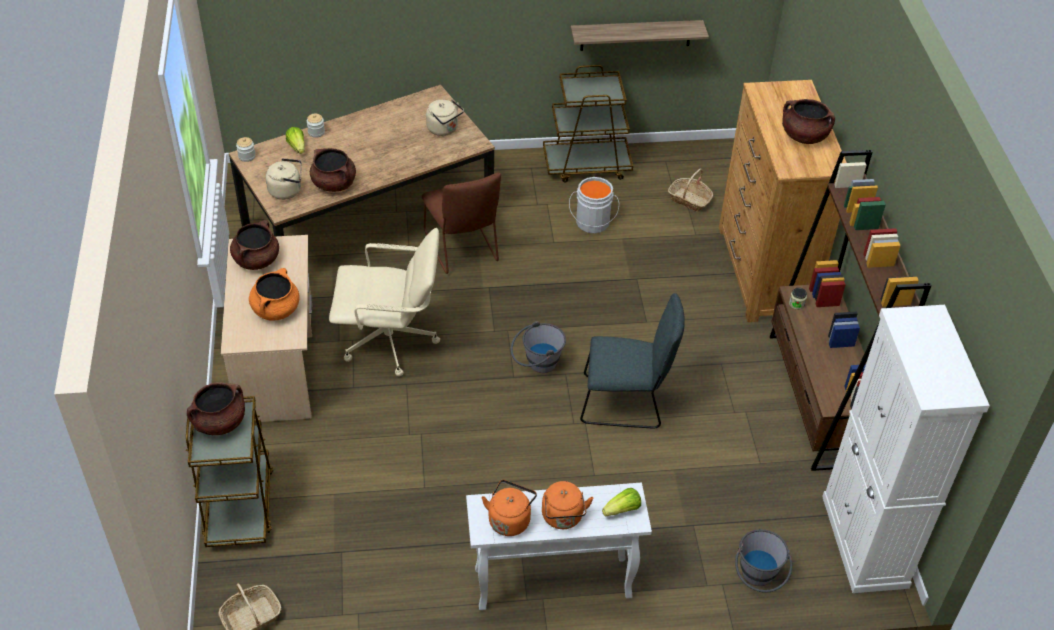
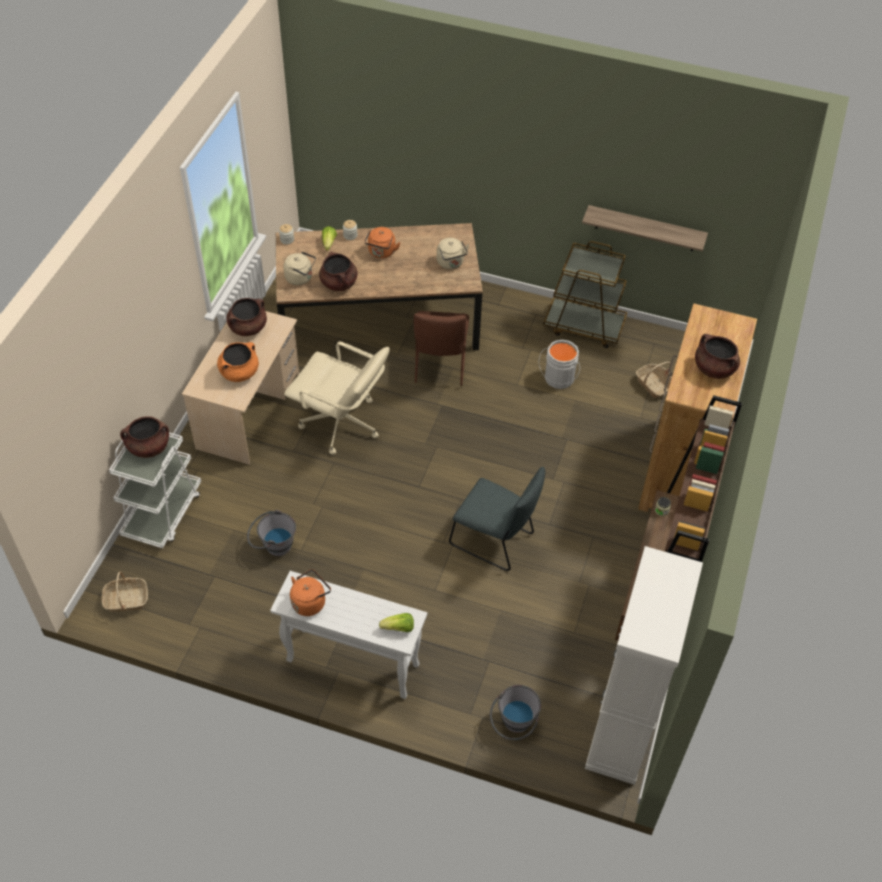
camera: 25 degrees right, 5 degrees up
(239, 506) = (163, 513): brown cart -> white cart
(537, 364) = (443, 483): grey bucket -> grey bucket (273, 545)
(563, 518) = (350, 616): orange kettle -> orange kettle (381, 253)

